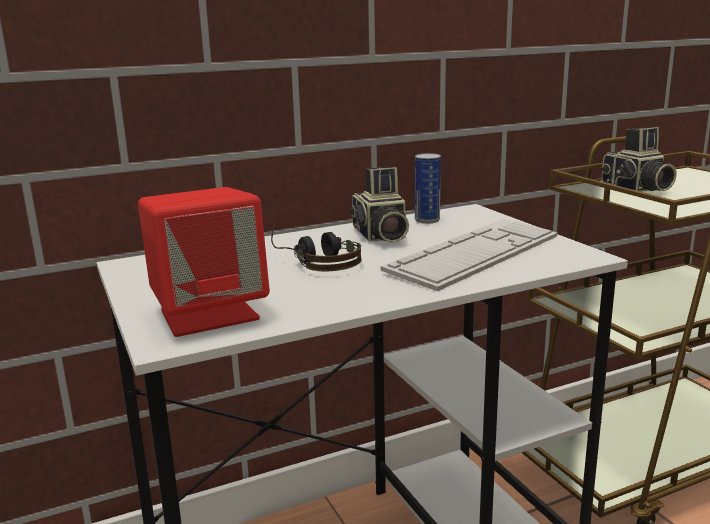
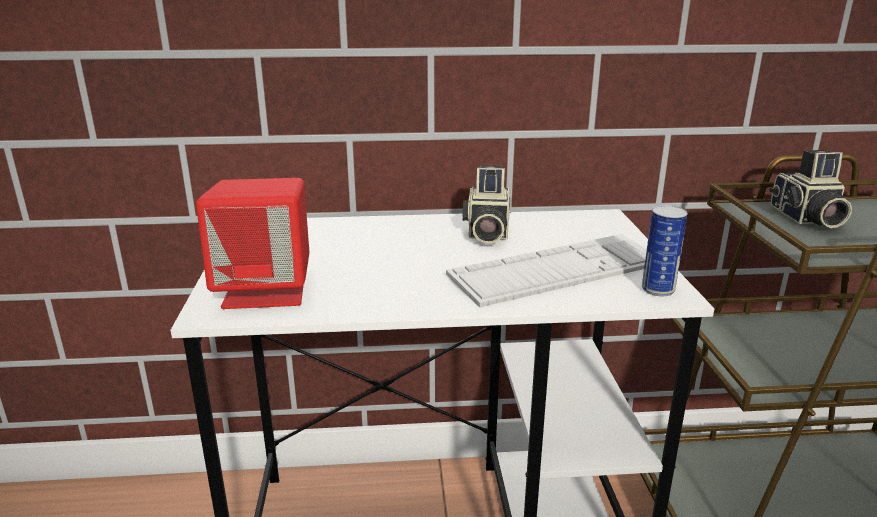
camera: 20 degrees right, 5 degrees up
(315, 261) = (403, 251): headphones -> none
(427, 220) = (549, 222): can -> can (658, 290)

